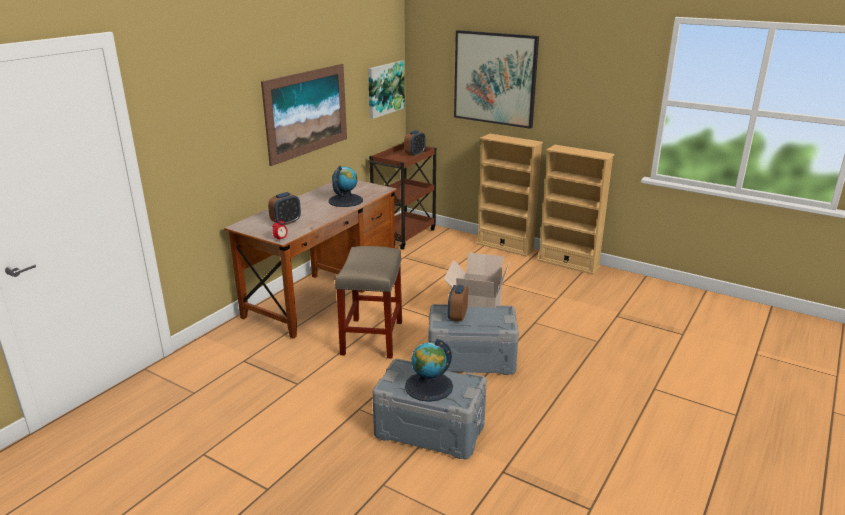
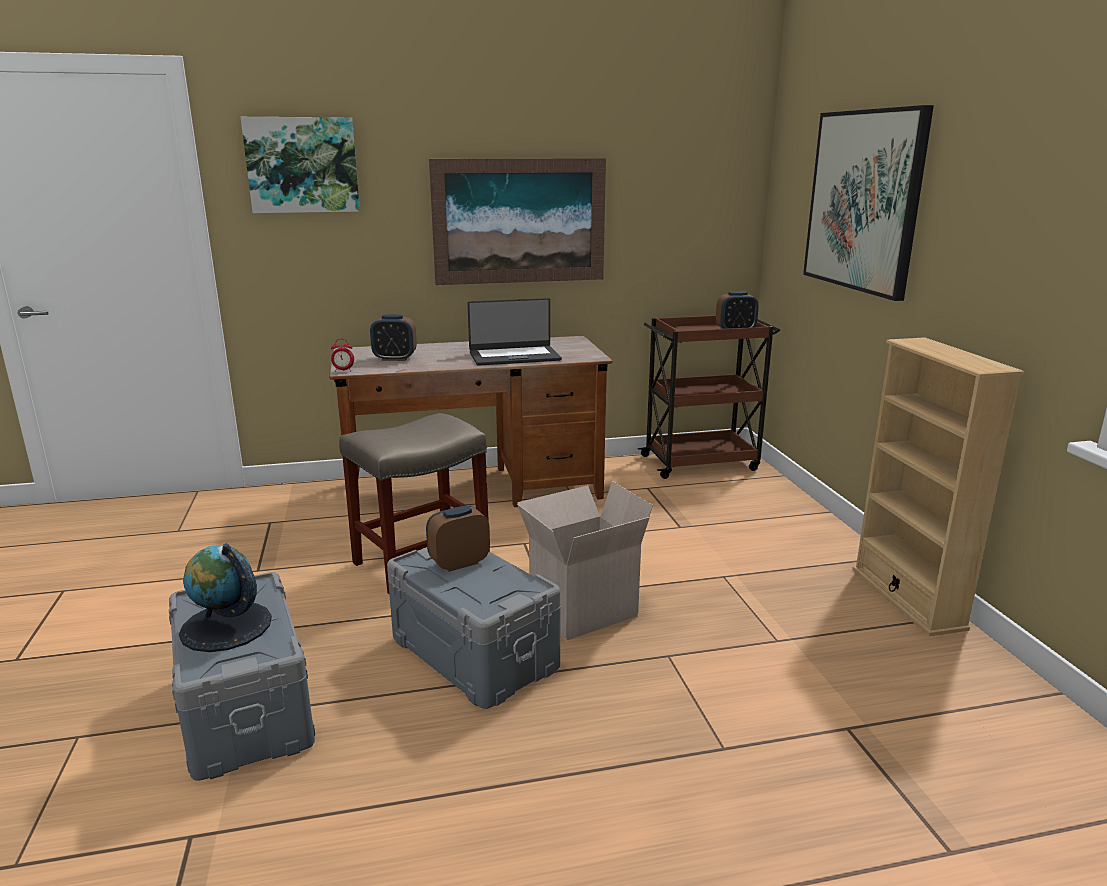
camera: 45 degrees right, 5 degrees down
(345, 200) = (514, 356): globe -> laptop
(385, 88) = (709, 216): picture -> picture (302, 165)
(505, 246) = (830, 529): beige bookcase -> none

